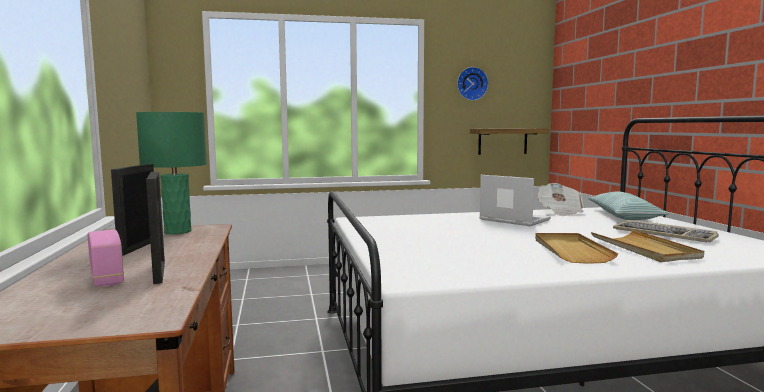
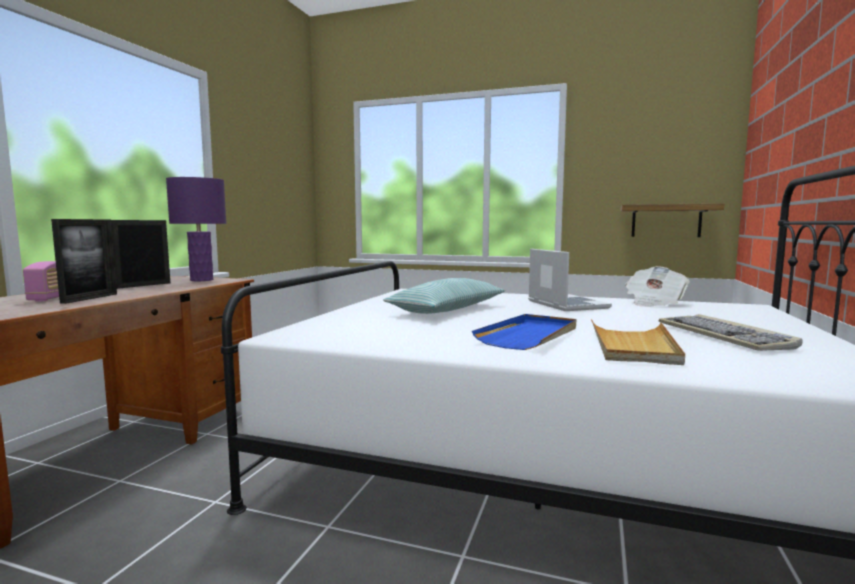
camera: 30 degrees right, 0 degrees up
(177, 231) = (201, 280): green table lamp -> purple table lamp
(471, 84) = (625, 152): wall clock -> none
(570, 250) = (529, 335): beige tray -> blue tray
(623, 216) = (733, 314): pillow -> pillow (447, 310)

